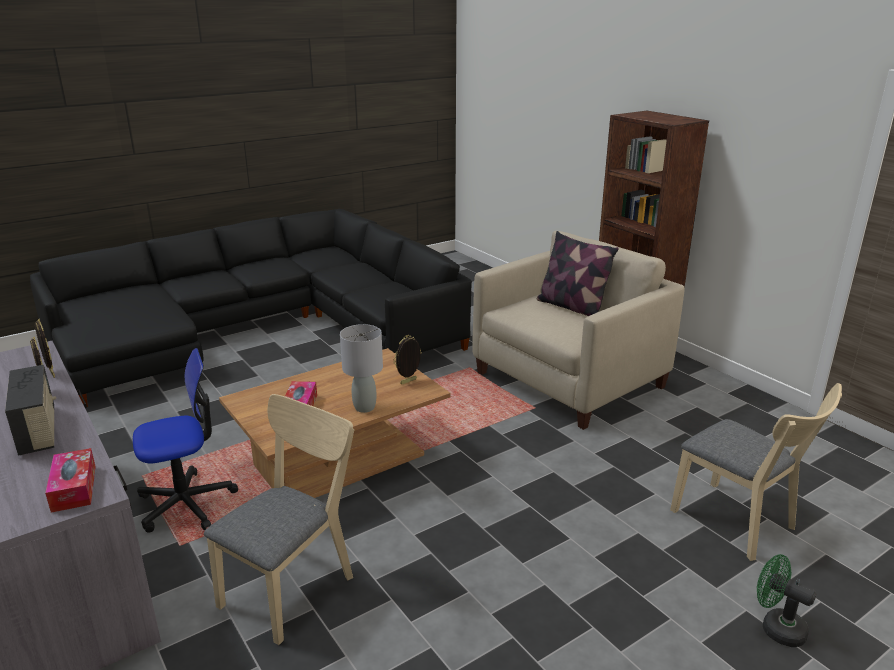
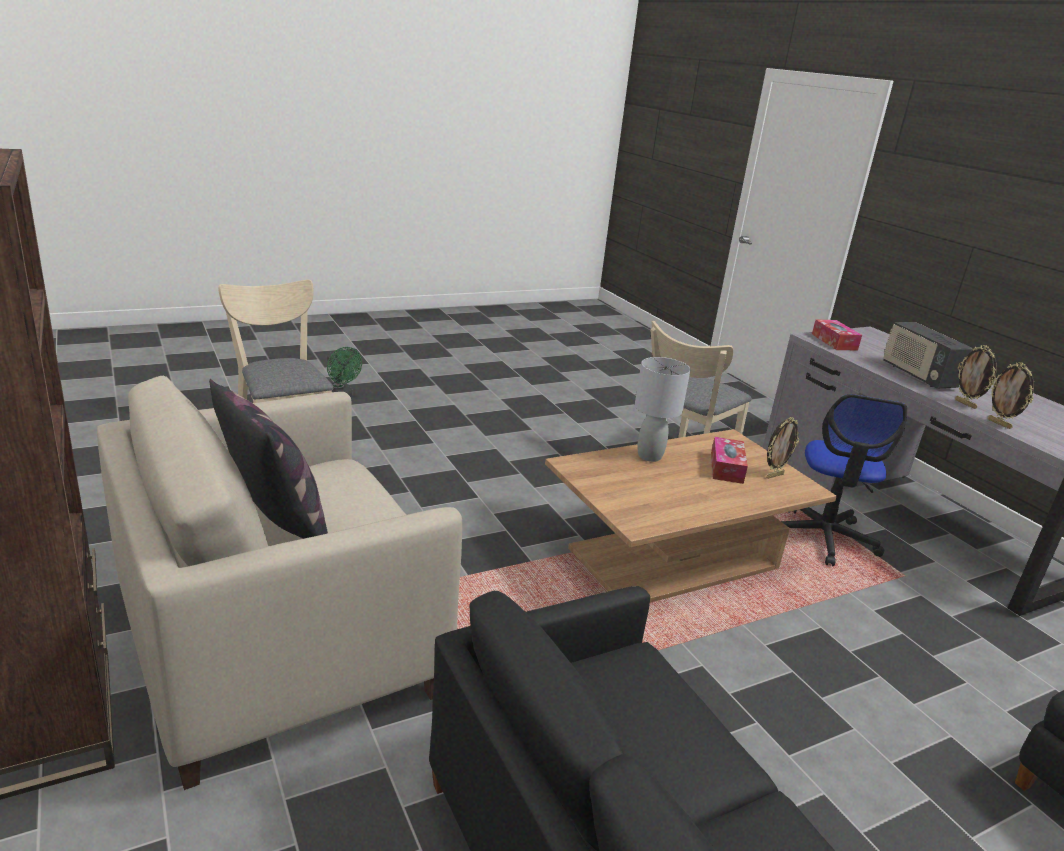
camera: 175 degrees left, 0 degrees up
(186, 503) = (823, 537): office chair -> office chair turned 60 degrees counterclockwise
(408, 382) = (597, 479): picture frame -> picture frame (774, 475)

